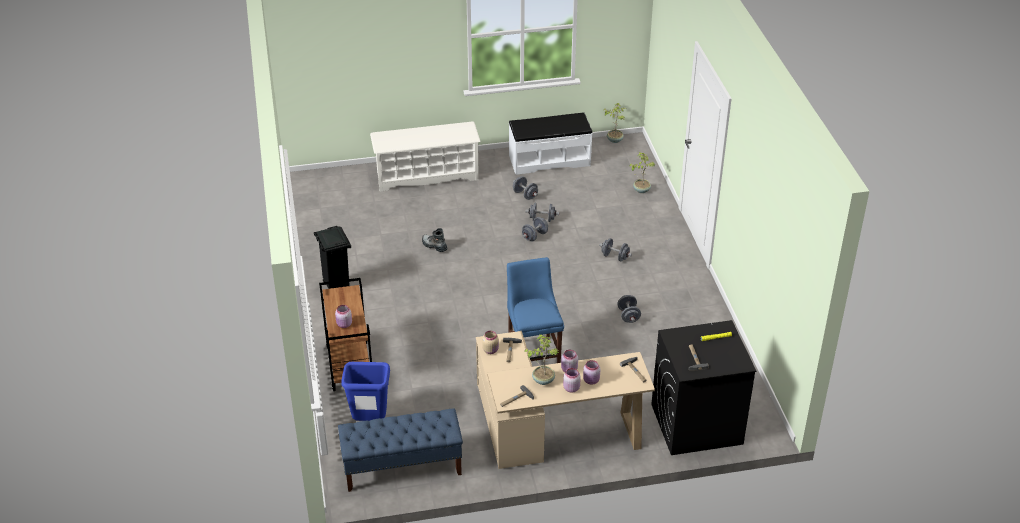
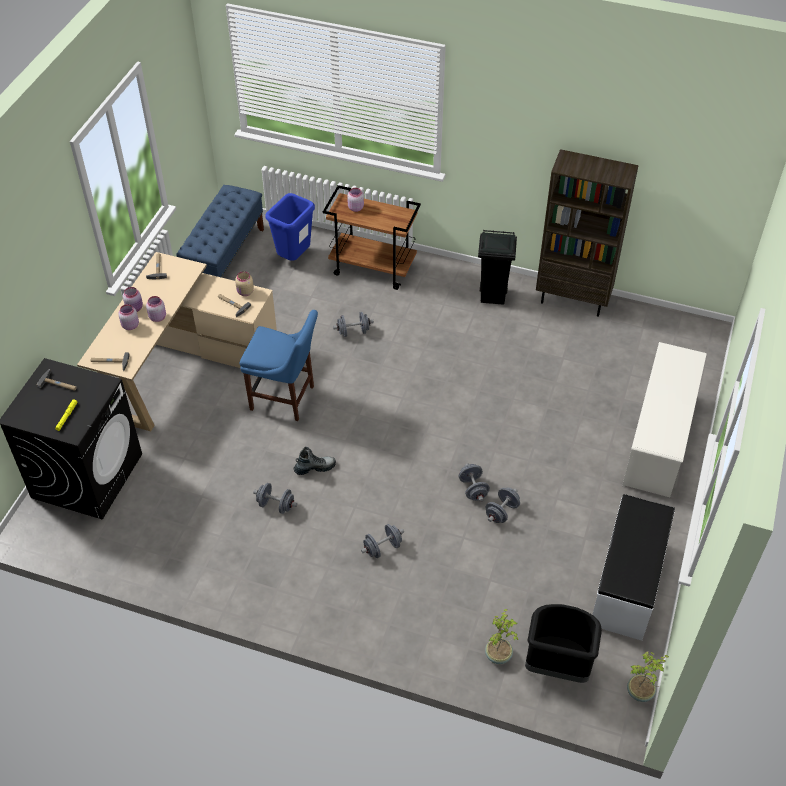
camera: 120 degrees right, 10 degrees up
(312, 247) = (573, 299): none -> brown bookcase
(434, 246) = (513, 393): boot -> boot (315, 468)
(525, 195) = (562, 519): grey dumbbell -> grey dumbbell (353, 332)
(543, 380) = (162, 294): potted plant -> none
(626, 169) = (556, 665): none -> black trash can

